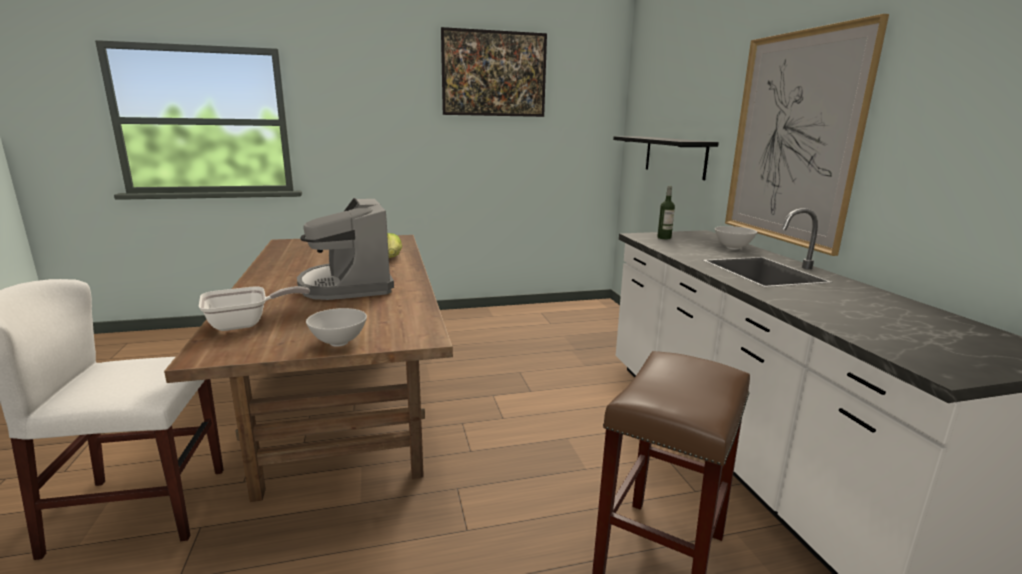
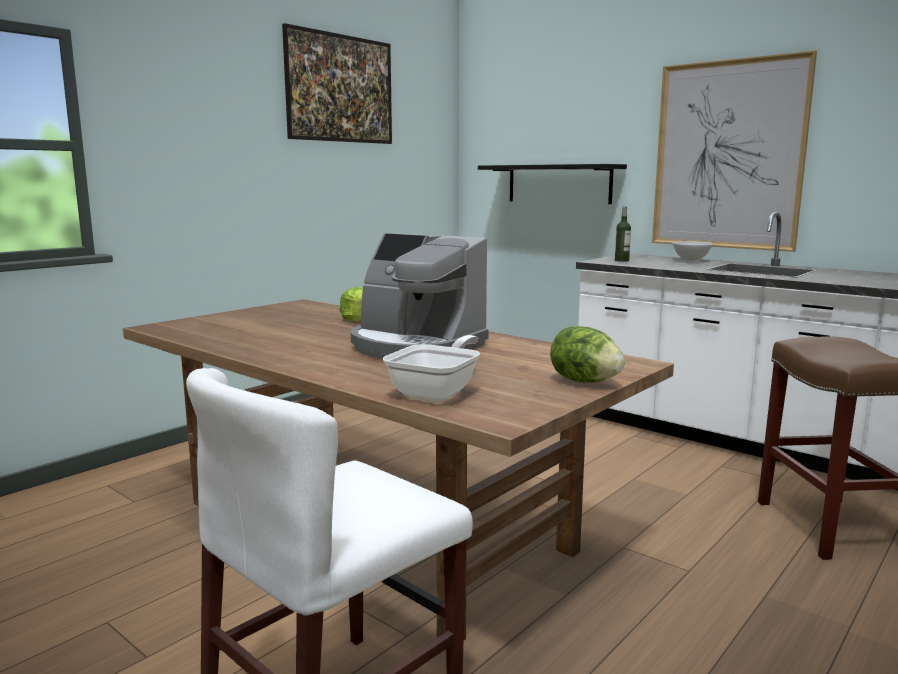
camera: 35 degrees left, 5 degrees down
(339, 343) = (585, 382): white bowl -> lettuce

